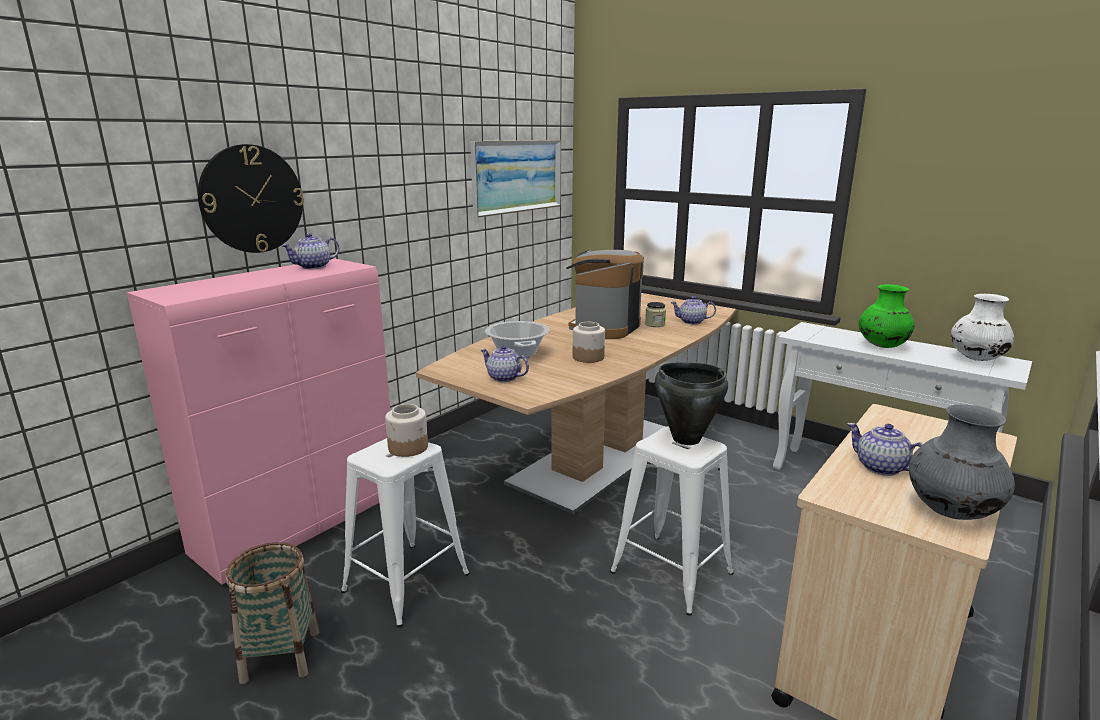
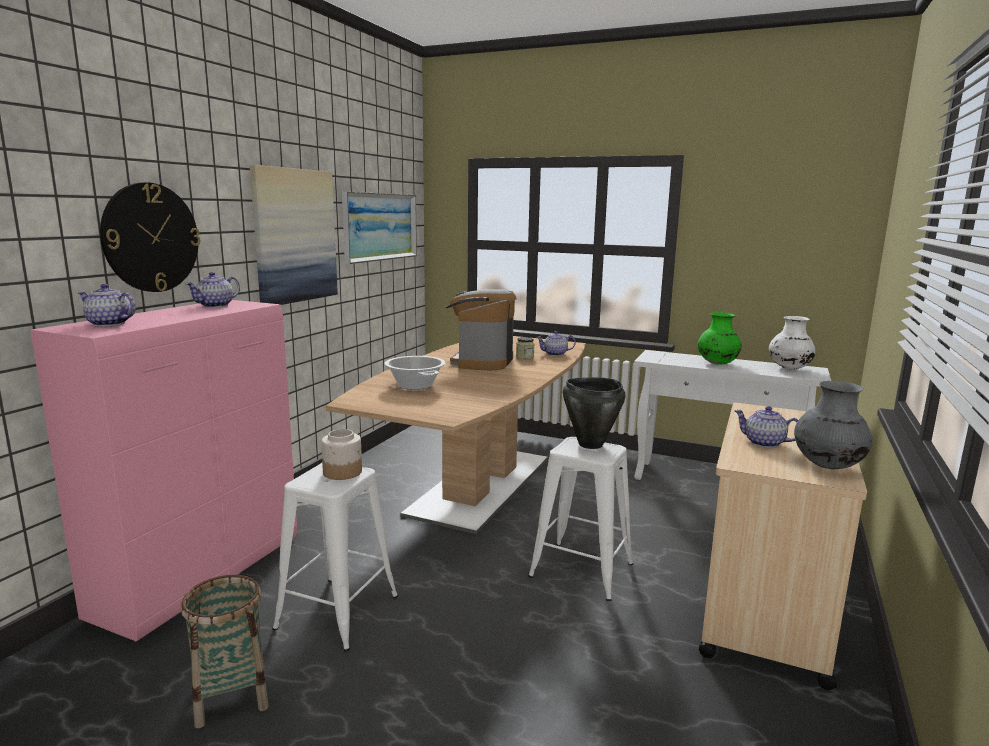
camera: 15 degrees left, 5 degrees down
(413, 190) = (294, 236): none -> picture
(503, 378) = (415, 404): teapot -> teapot (108, 324)
(588, 357) = (482, 384): jar -> none

